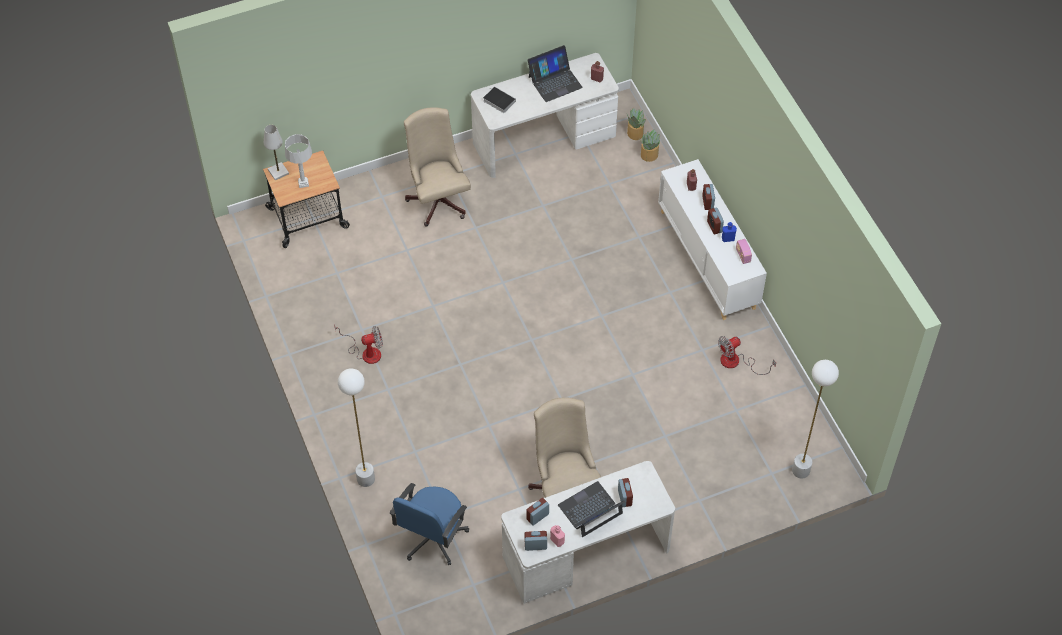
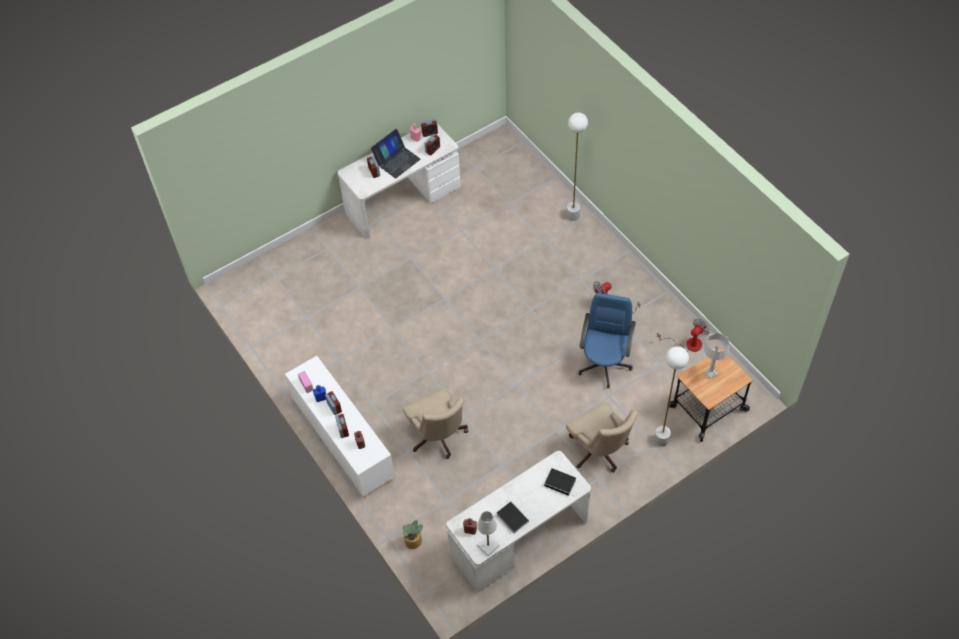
camera: 170 degrees right, 0 degrees up
(278, 172) = (737, 379): white table lamp -> white table lamp (488, 545)
(432, 538) = (512, 189): blue office chair -> blue office chair (604, 364)
(555, 82) = (511, 517): laptop -> book
(564, 488) = (427, 237): beige office chair -> beige office chair (438, 438)
(635, 133) = (431, 564): potted plant -> none
(737, 362) = (309, 354): fan -> fan (687, 344)
(801, 470) = (253, 282): white floor lamp -> white floor lamp (661, 439)

